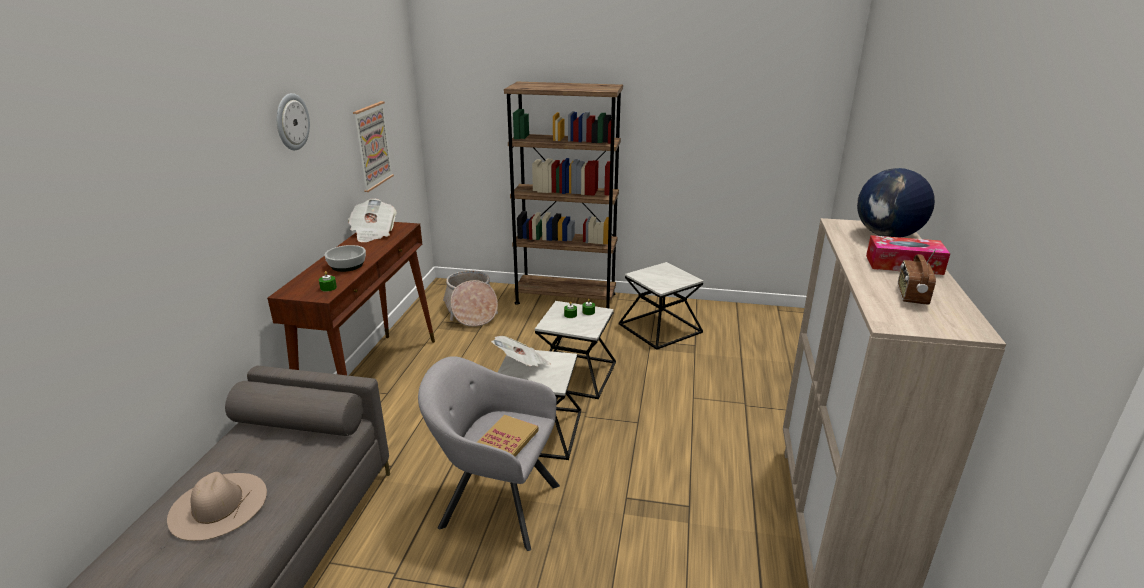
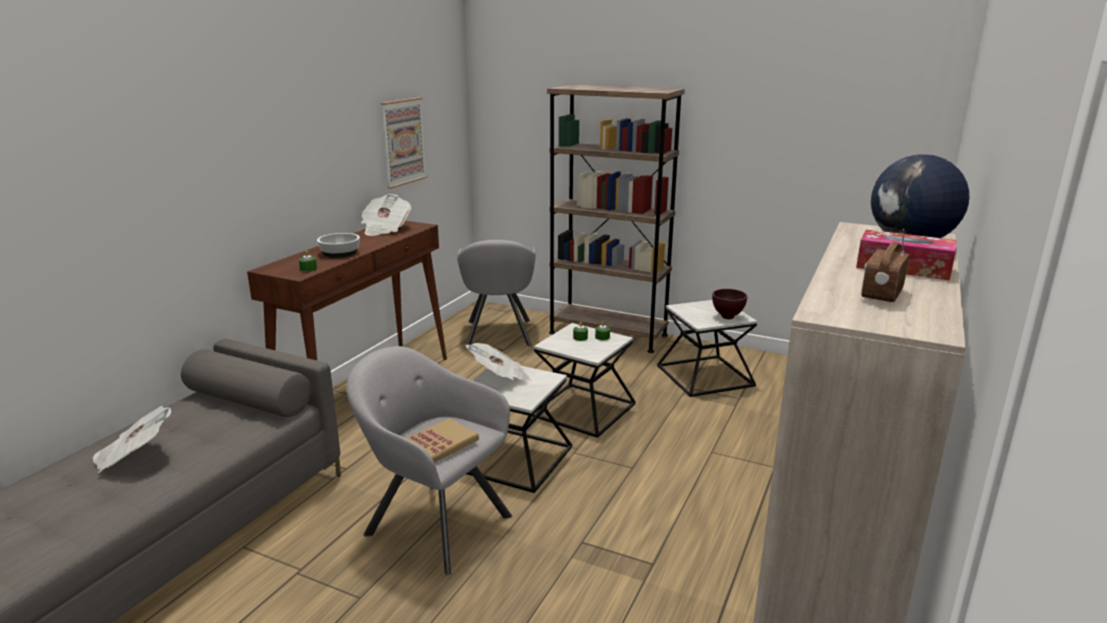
camera: 15 degrees right, 5 degrees down
(218, 505) = (134, 456): beige hat -> newspaper
(291, 122) = (301, 100): wall clock -> none
(471, 311) = (498, 335): basket -> grey armchair
(678, 280) = (726, 317): none -> brown bowl

